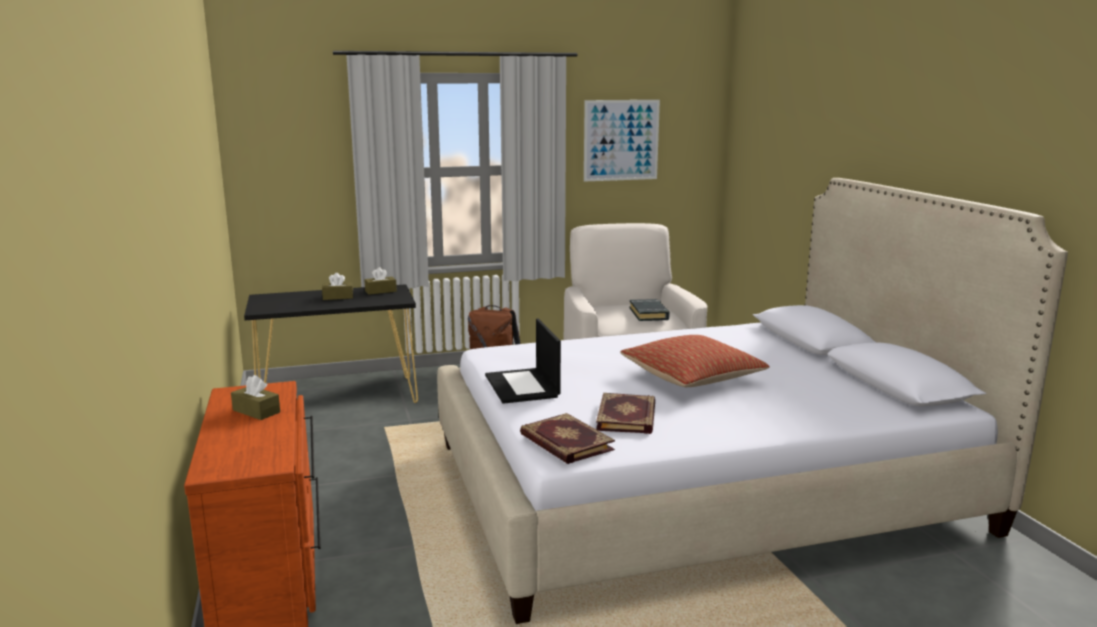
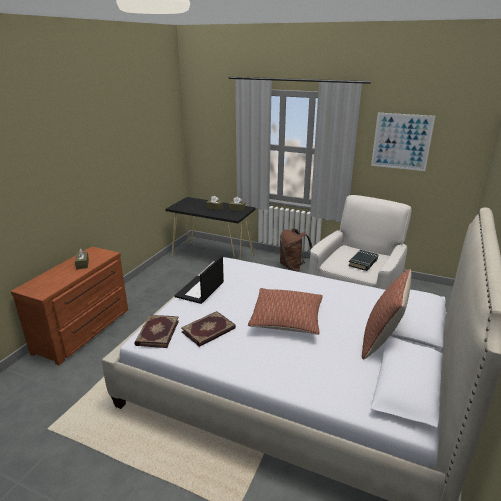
camera: 40 degrees right, 10 degrees up
(814, 362) = (381, 341): none -> pillow

